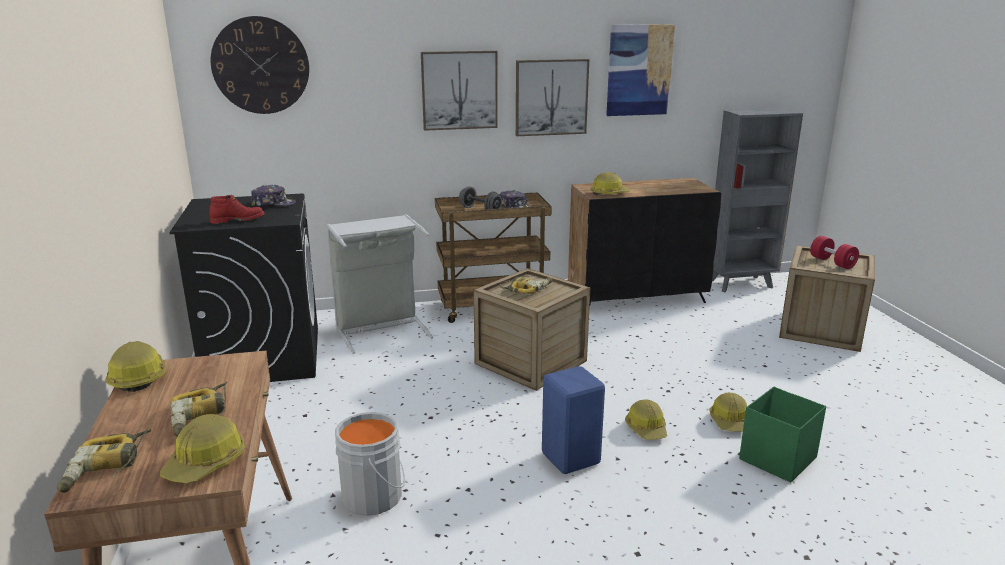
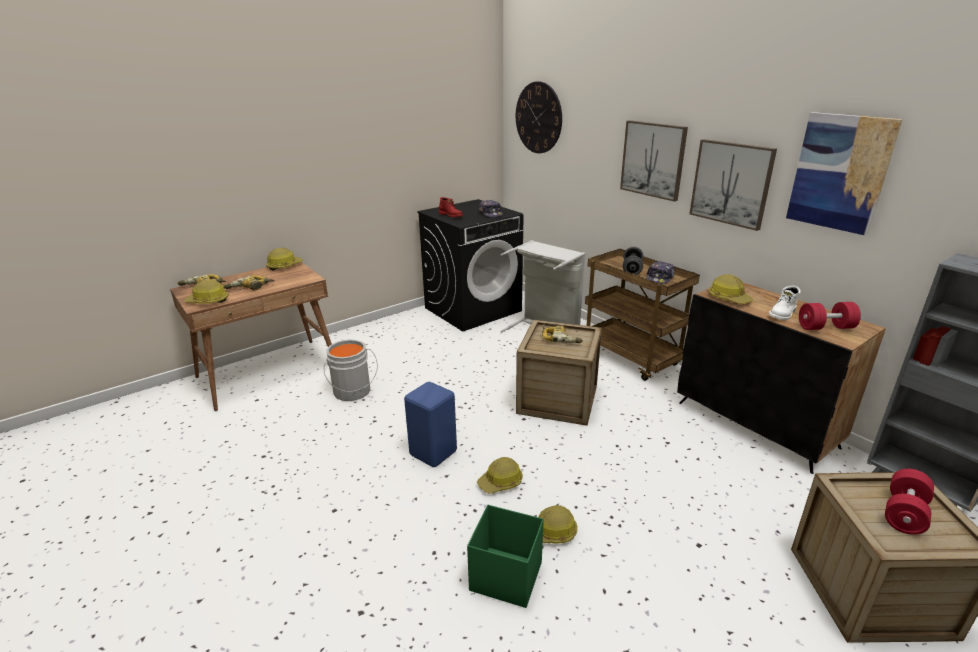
camera: 65 degrees right, 5 degrees up
(652, 190) = (783, 314): none -> white boot
(682, 187) = (825, 327): none -> red dumbbell

